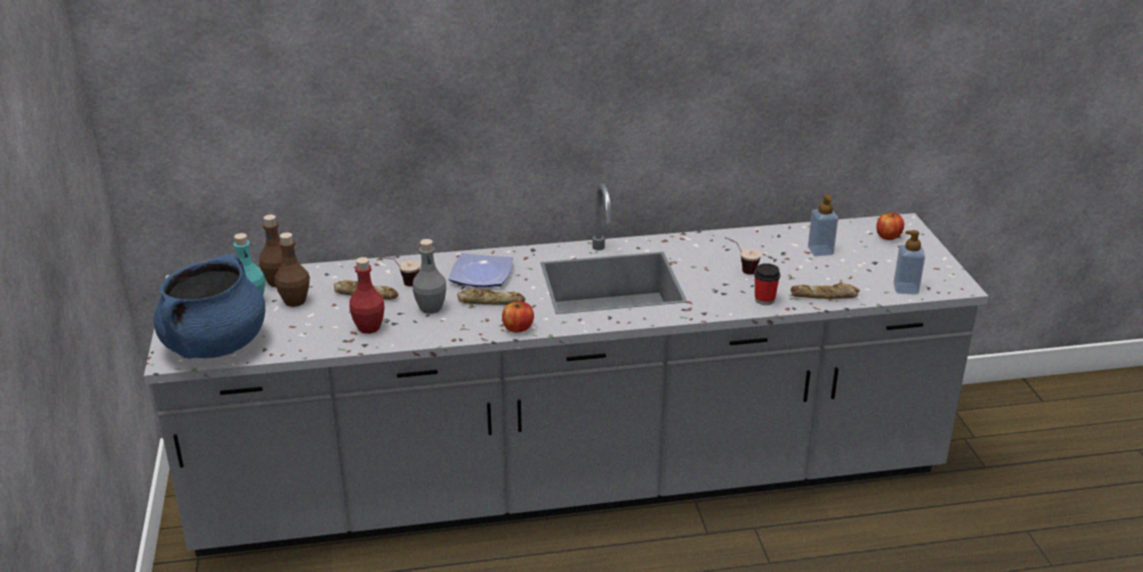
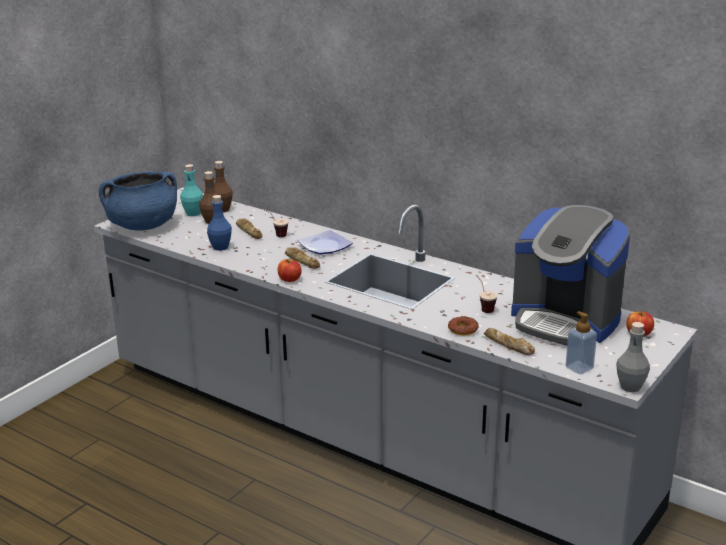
camera: 45 degrees right, 5 degrees down
(369, 327) = (220, 247): red bottle -> blue bottle
(431, 308) = (267, 251): grey bottle -> grey bottle (630, 387)
(764, 300) = (463, 329): cup -> donut
(820, 251) = (565, 320): soap dispenser -> coffee machine

